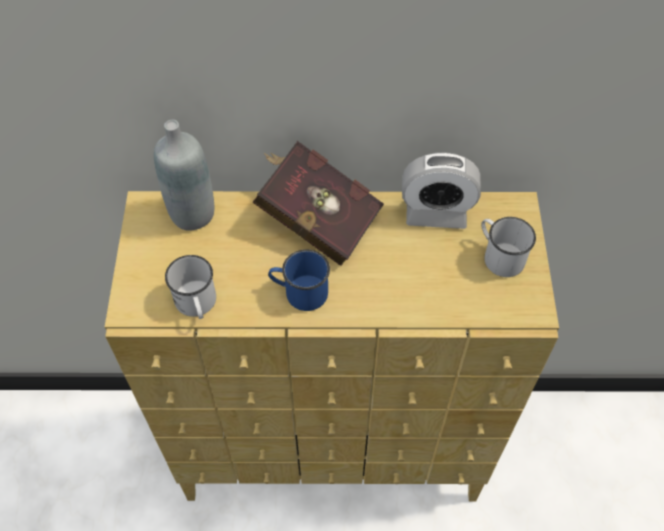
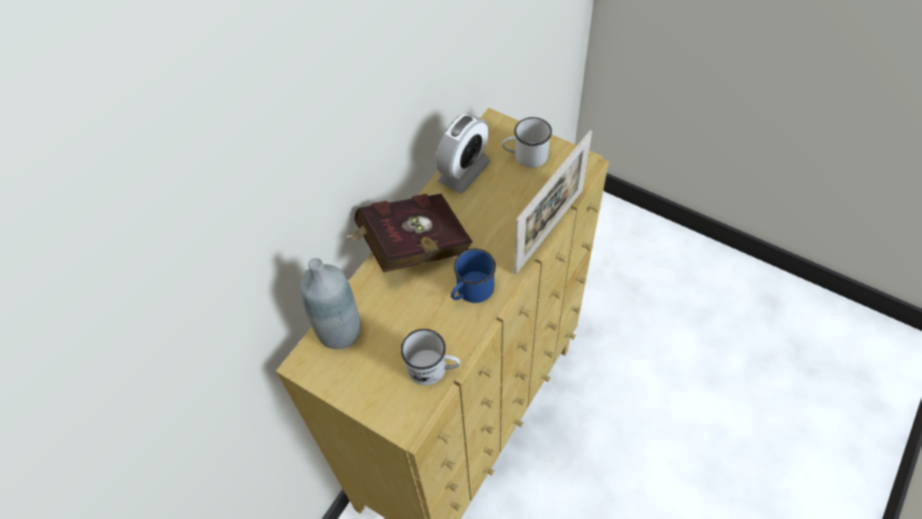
camera: 55 degrees left, 0 degrees up
(420, 324) = (549, 230): none -> picture frame

